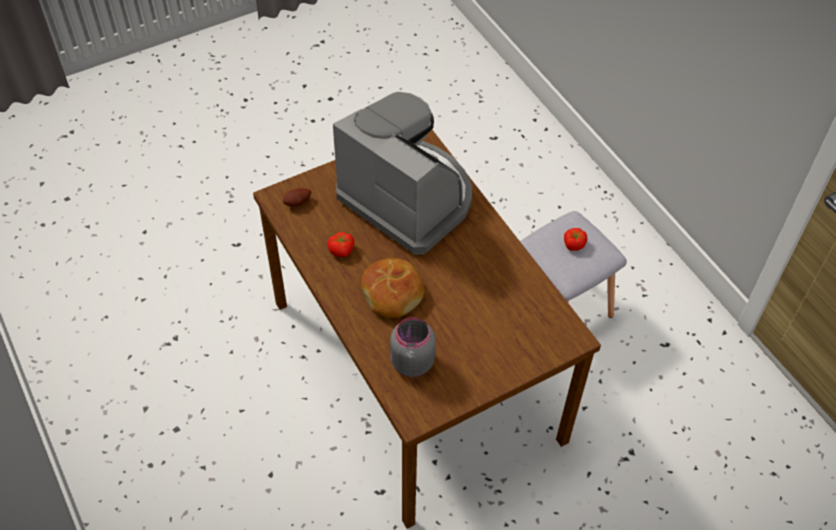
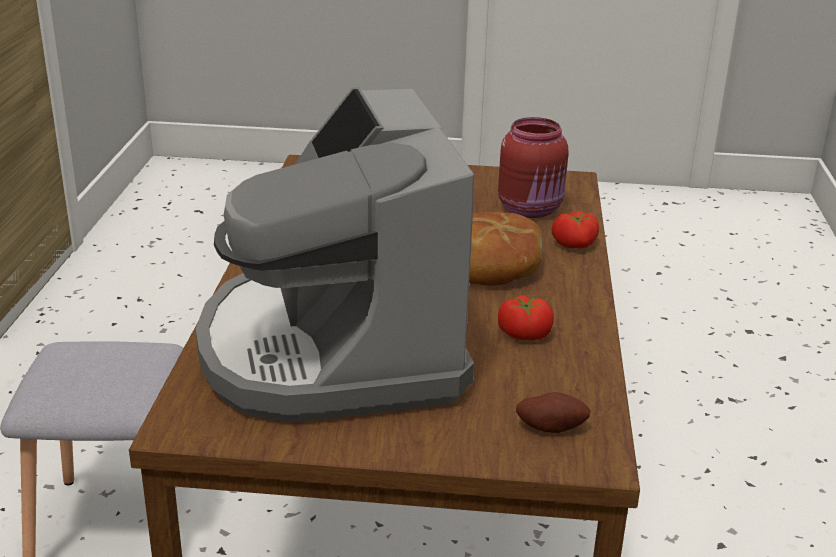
camera: 145 degrees left, 25 degrees down
(411, 363) = (531, 209): grey jar -> red jar
(573, 244) = (88, 372): tomato -> tomato (575, 245)

